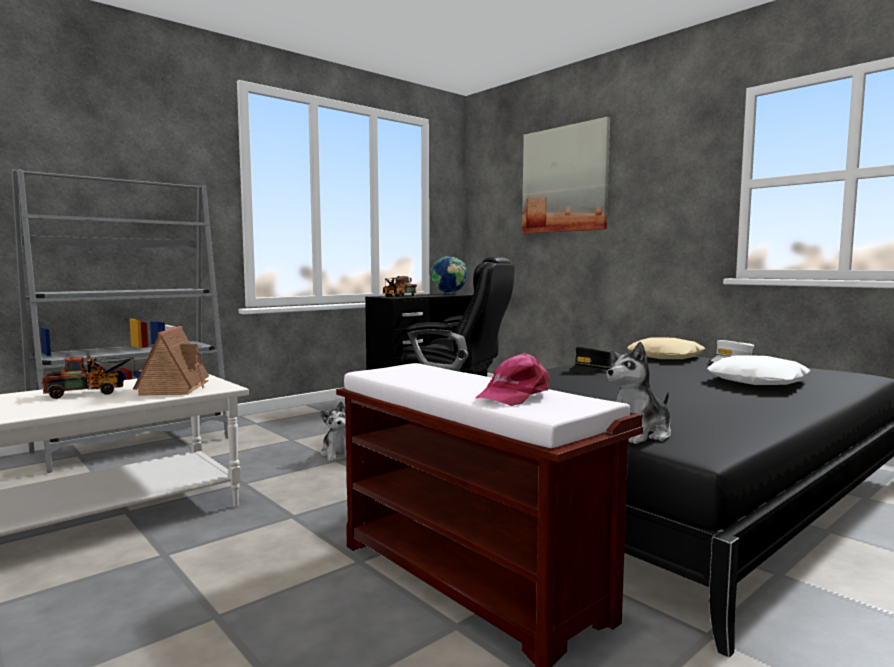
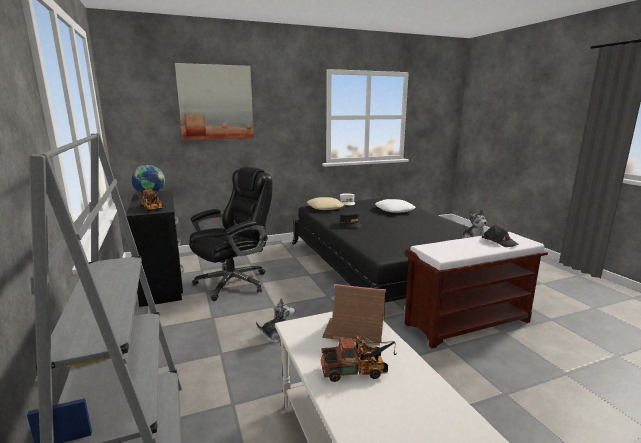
camera: 70 degrees left, 10 degrees up
(91, 393) = (358, 371): toy truck -> toy truck turned 90 degrees clockwise
(514, 396) = (499, 241): pink cap -> black cap

